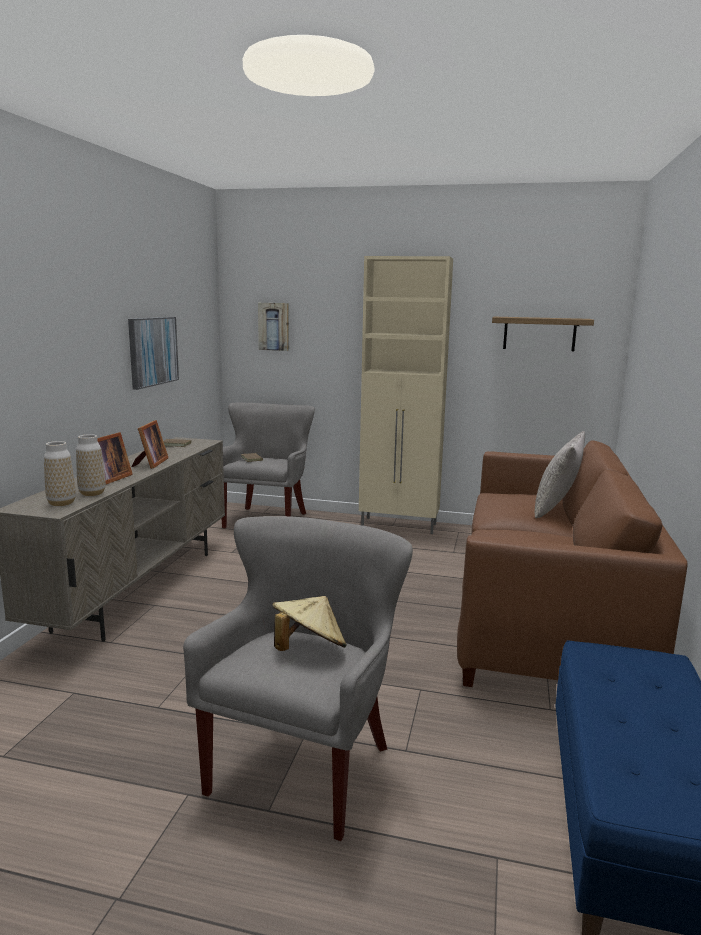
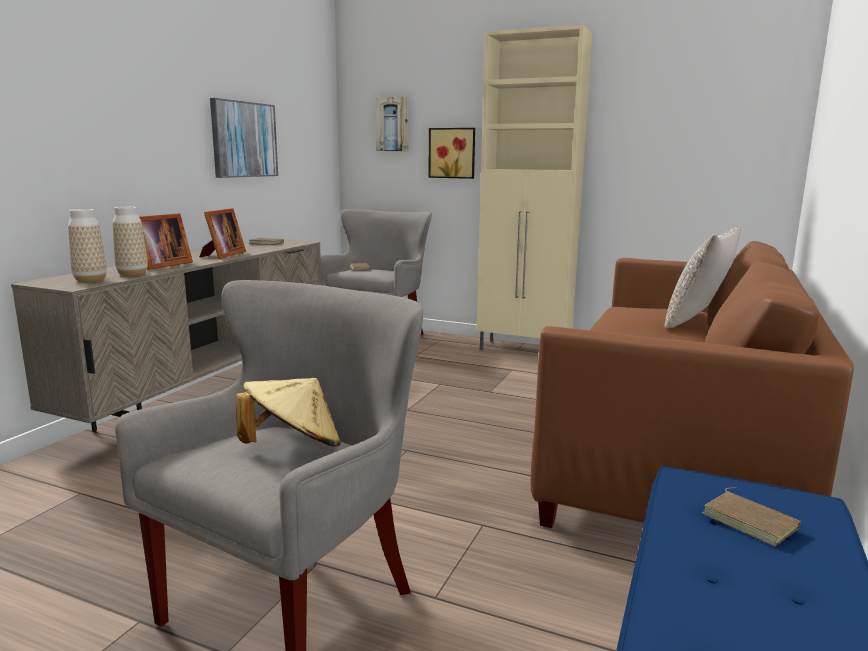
camera: 10 degrees right, 0 degrees up
(330, 353) = (452, 153): none -> picture
(539, 333) = (696, 120): shelf -> none
(635, 677) = (751, 521): none -> brown book

